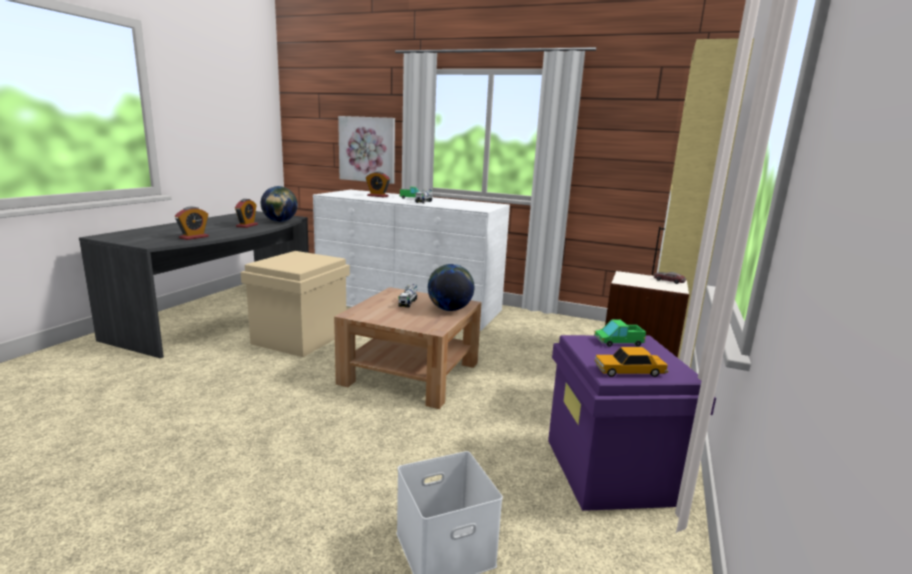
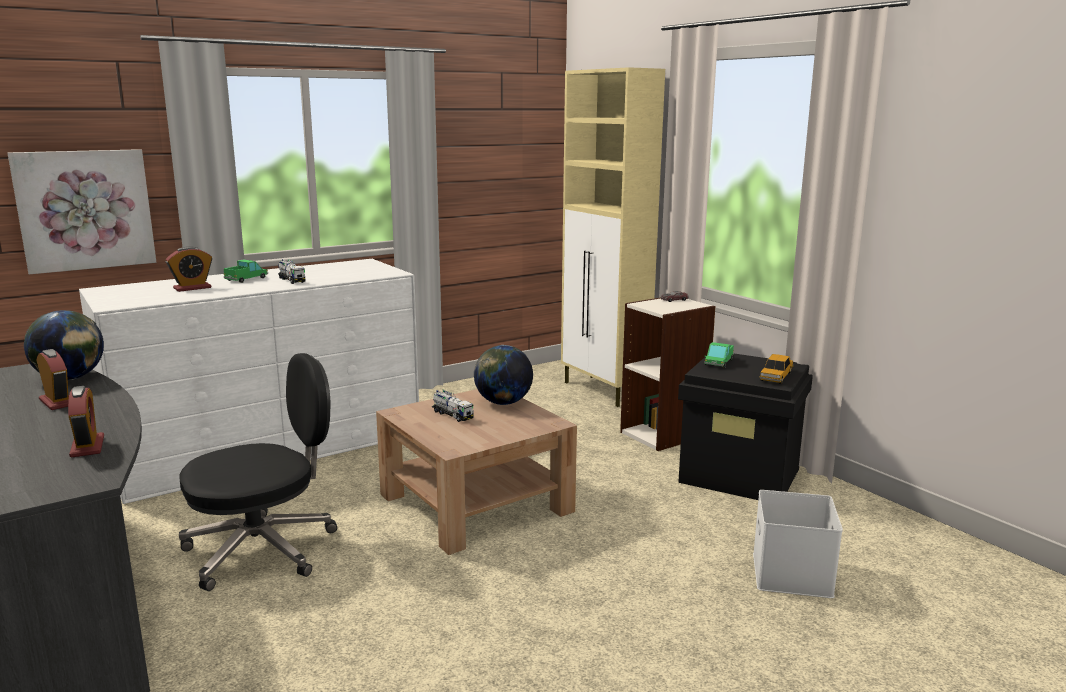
camera: 55 degrees left, 0 degrees up
(300, 338) = (263, 549): beige storage box -> black office chair
(611, 471) = (741, 475): purple storage box -> black storage box

